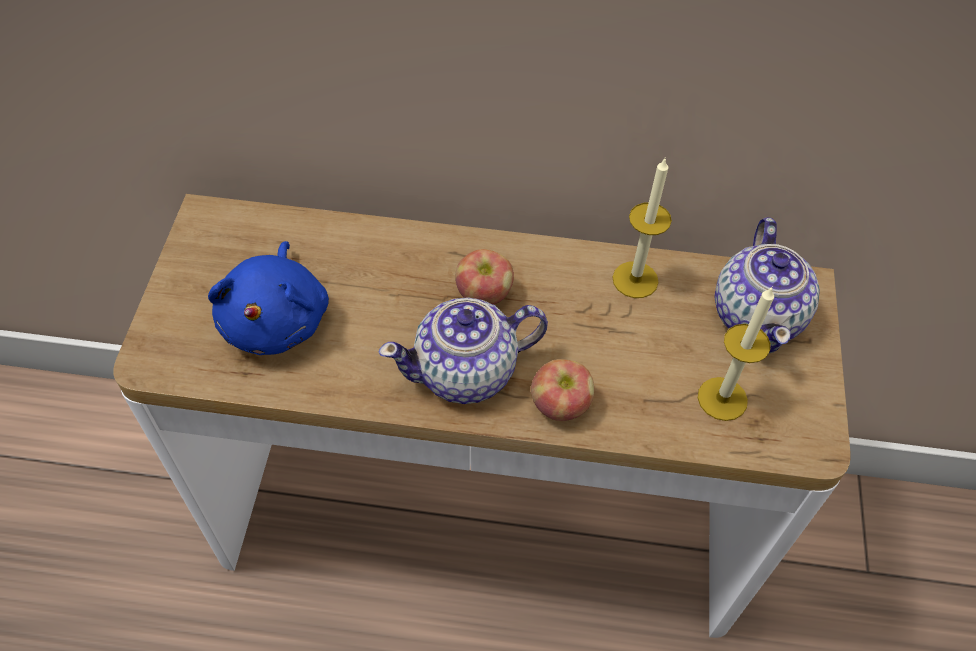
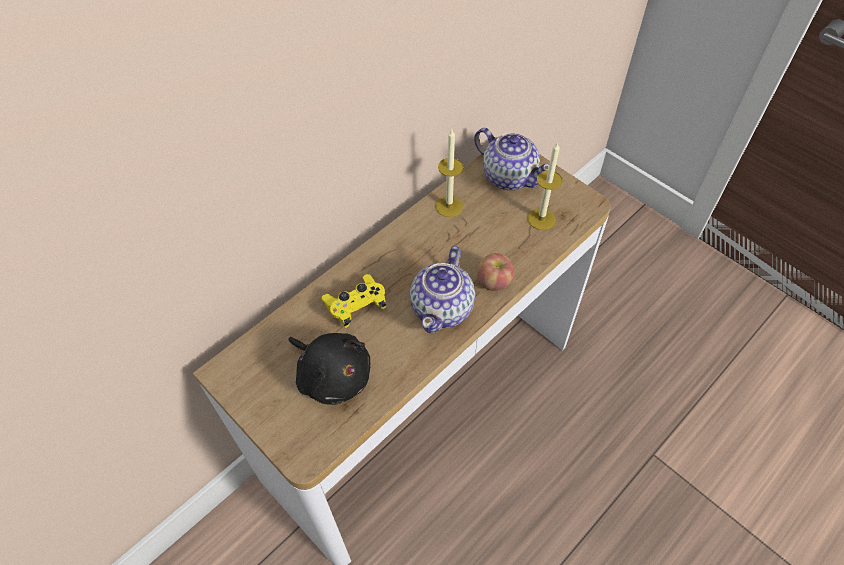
camera: 50 degrees left, 0 degrees up
(277, 319) = (333, 375): blue plush toy -> black plush toy
(392, 280) = (356, 306): none -> yellow game controller
(484, 294) = (402, 271): apple -> none

